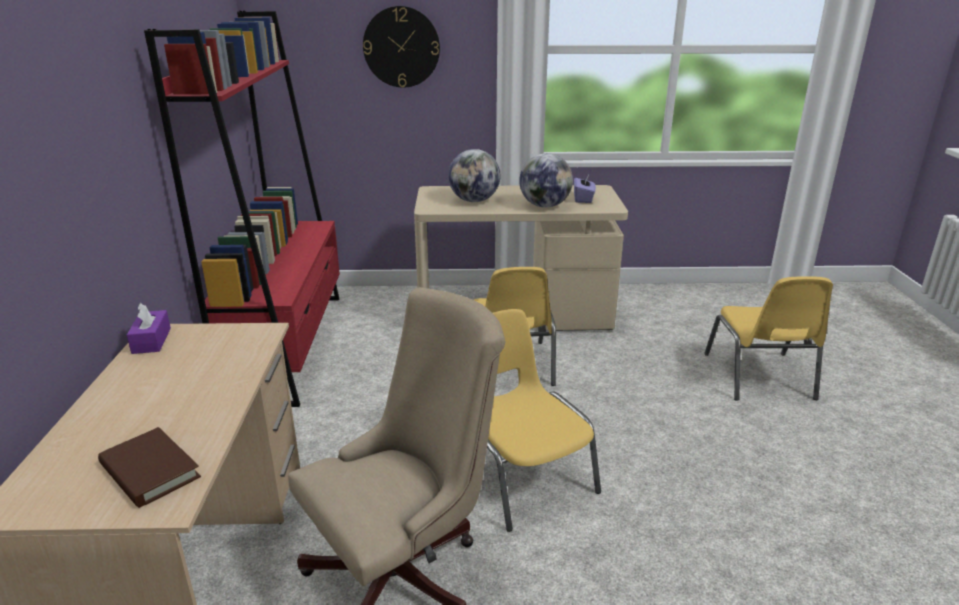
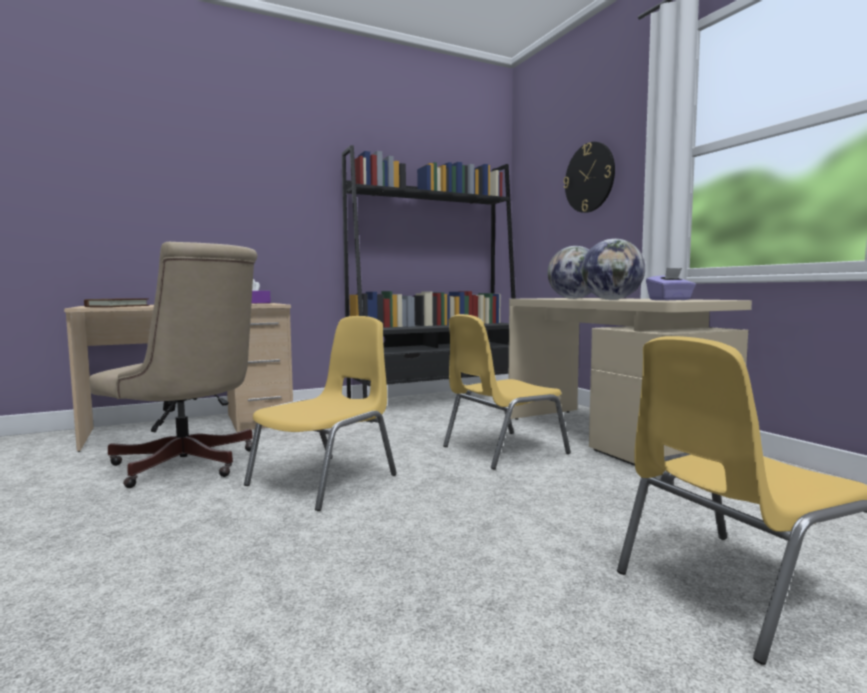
camera: 65 degrees right, 20 degrees down
(288, 345) = (436, 399): red bookcase -> black bookcase

